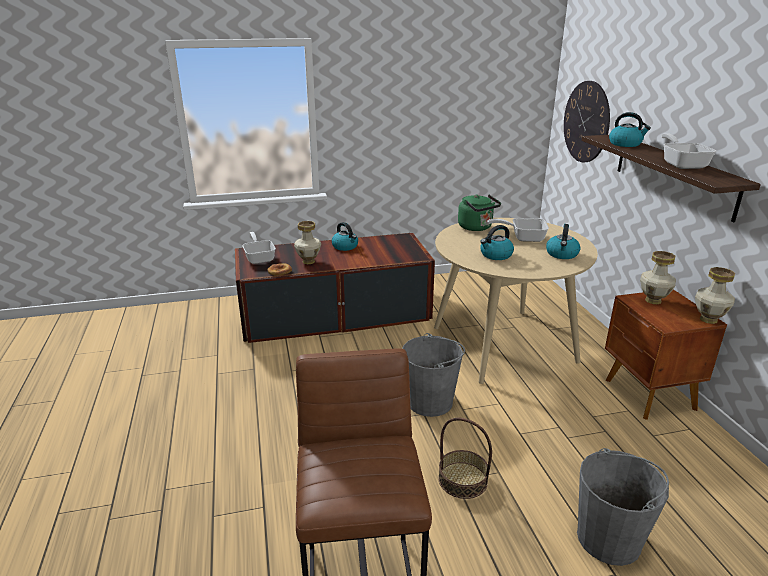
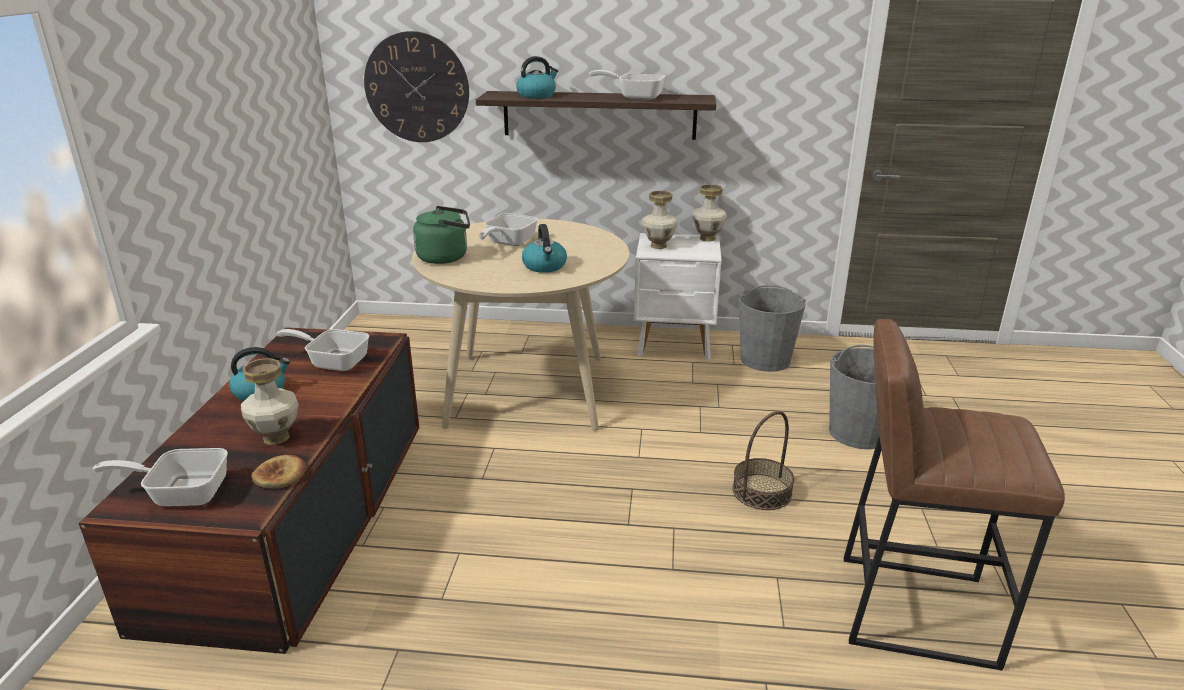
camera: 70 degrees left, 0 degrees up
(386, 252) = (333, 361): none -> frying pan
(430, 402) = (610, 477): grey bucket -> grey bucket (765, 359)
(562, 254) = (575, 238): kettle -> none
(649, 395) = (675, 344): brown nightstand -> white nightstand

